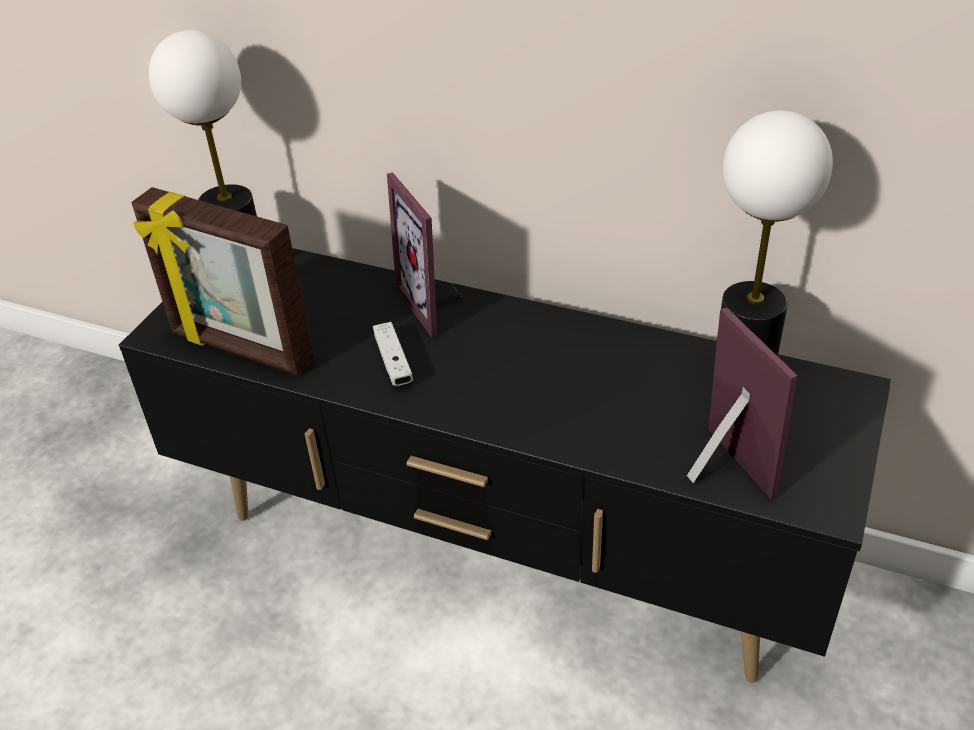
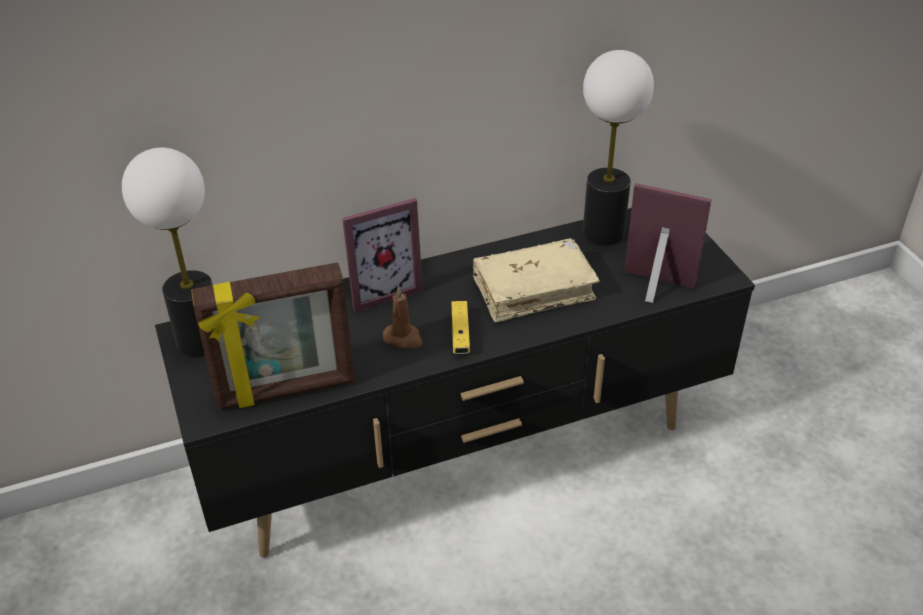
camera: 45 degrees left, 0 degrees up
(393, 362) = (403, 338): white game controller -> brown candle
(437, 304) = (381, 289): picture frame -> picture frame turned 45 degrees counterclockwise
(448, 390) = (460, 334): none -> yellow game controller
(580, 389) = (533, 290): none -> beige book

